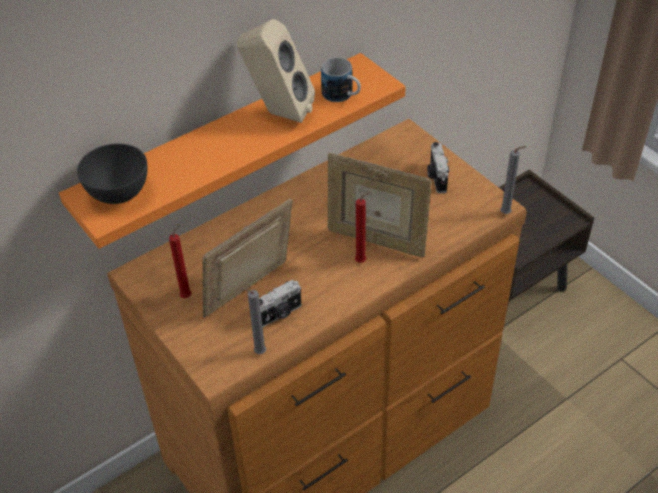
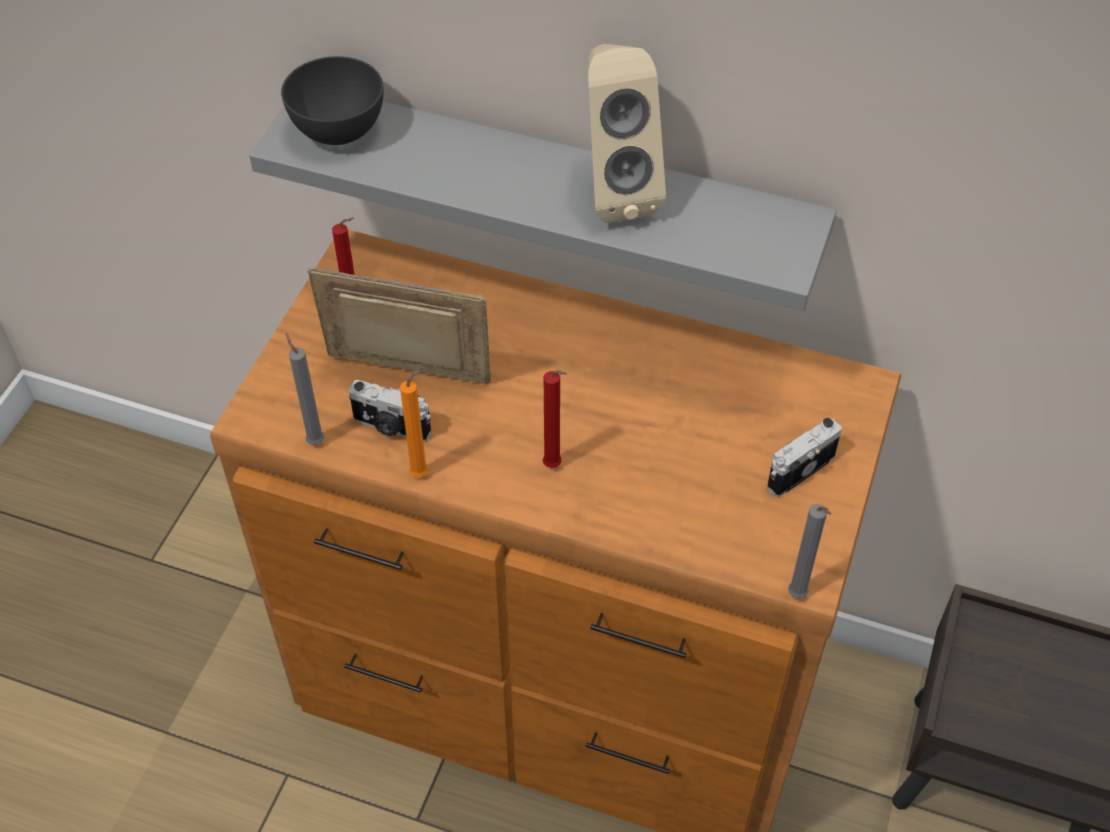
camera: 55 degrees right, 5 degrees up
(225, 147) = (558, 190): orange shelf -> grey shelf
(321, 315) = (422, 473): none -> orange candle
(342, 96) = (714, 238): mug -> none
(376, 240) = (608, 461): picture frame -> none

